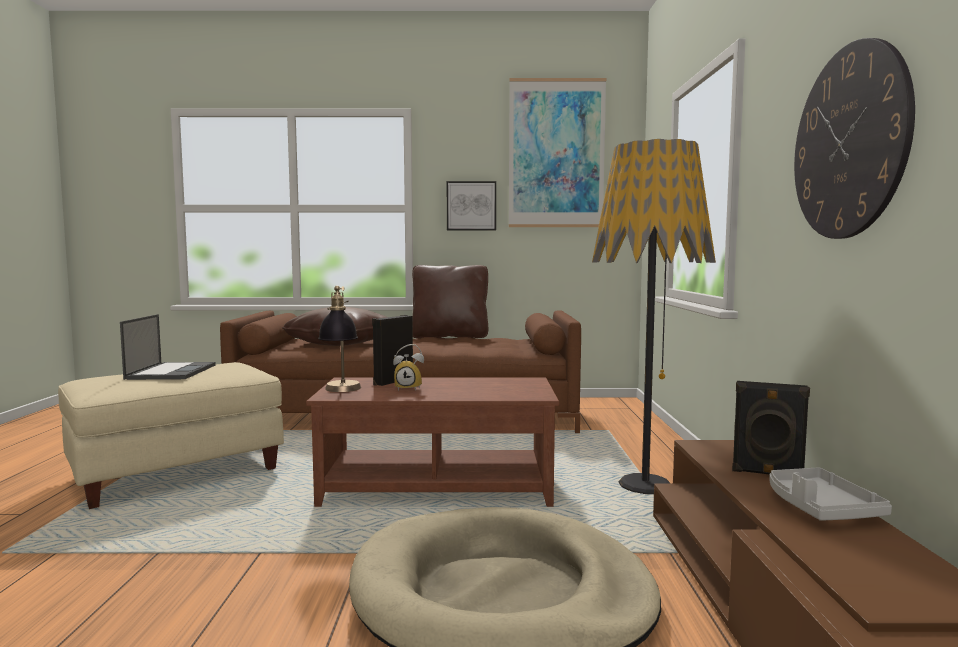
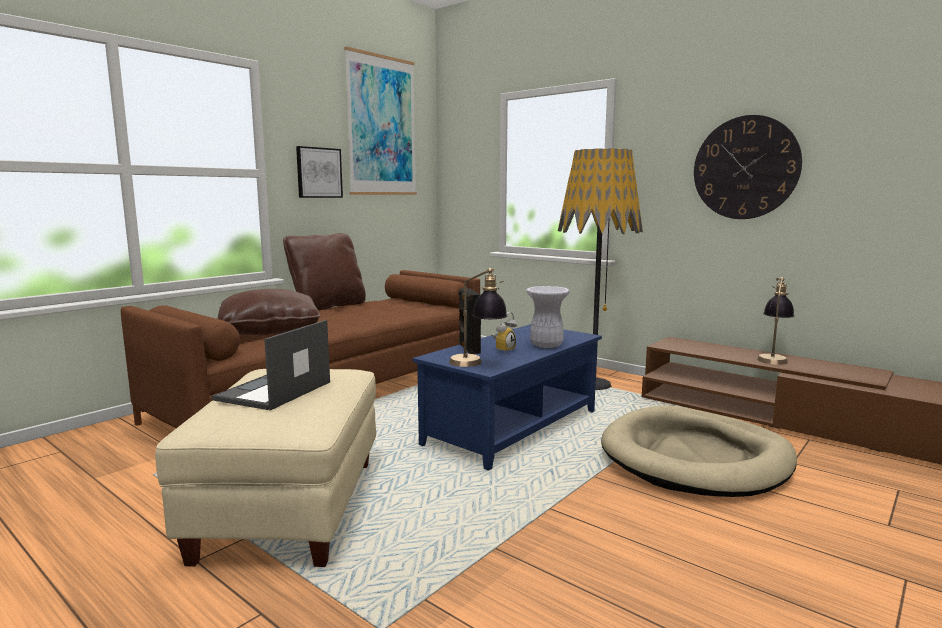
camera: 50 degrees left, 5 degrees up
(172, 372) = (273, 391): laptop -> laptop turned 105 degrees counterclockwise
(437, 487) = (511, 427): brown coffee table -> blue coffee table
(459, 394) = (547, 345): none -> white vase
(767, 473) = (721, 350): black speaker -> none
(819, 508) = (773, 357): grey tray -> table lamp

